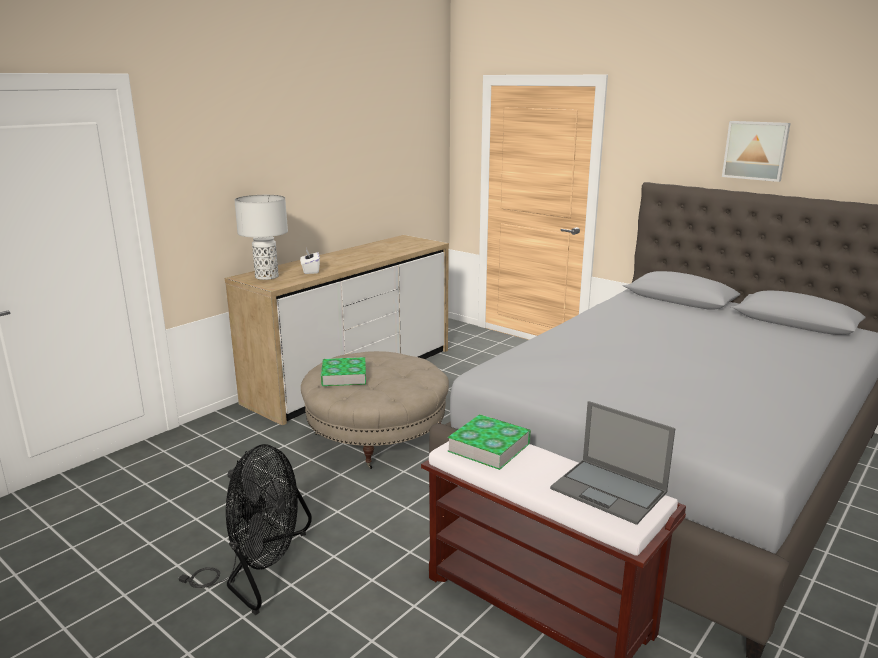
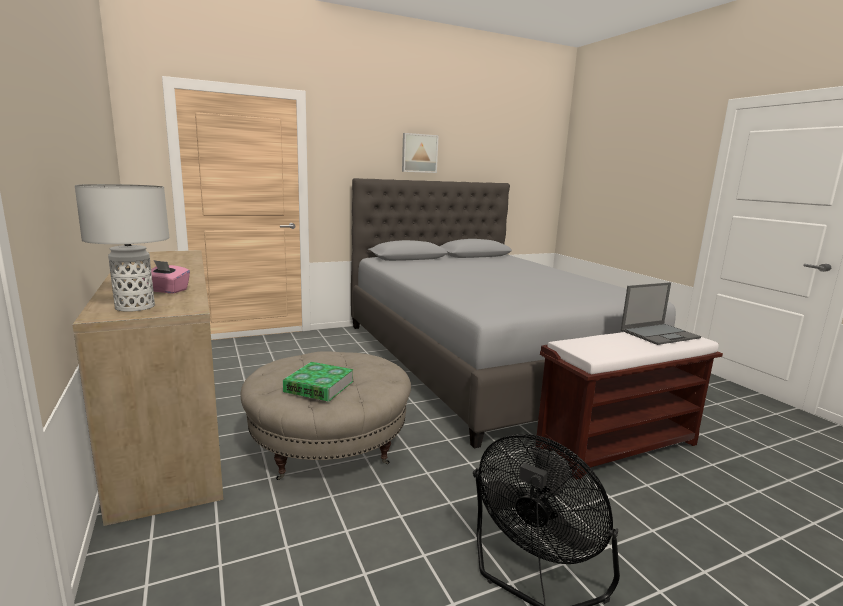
camera: 65 degrees left, 5 degrees down
(310, 271) = (166, 290): white tissue box -> pink tissue box
(489, 447) = (591, 346): book -> none

